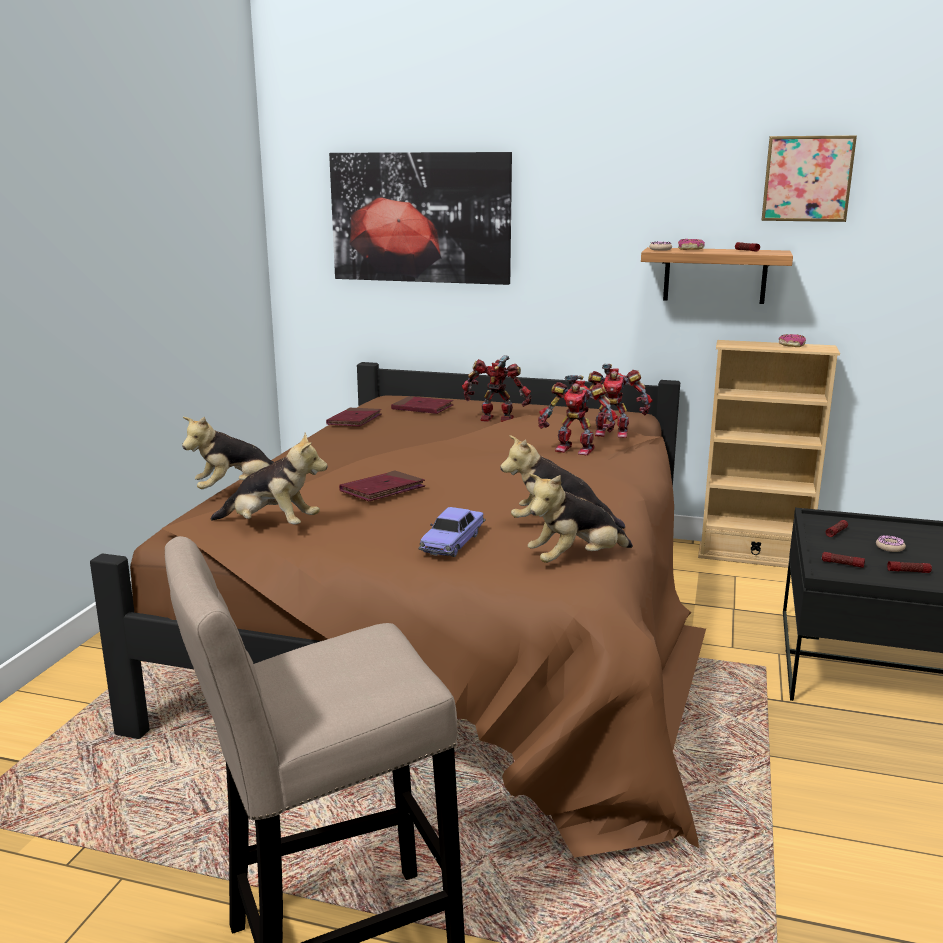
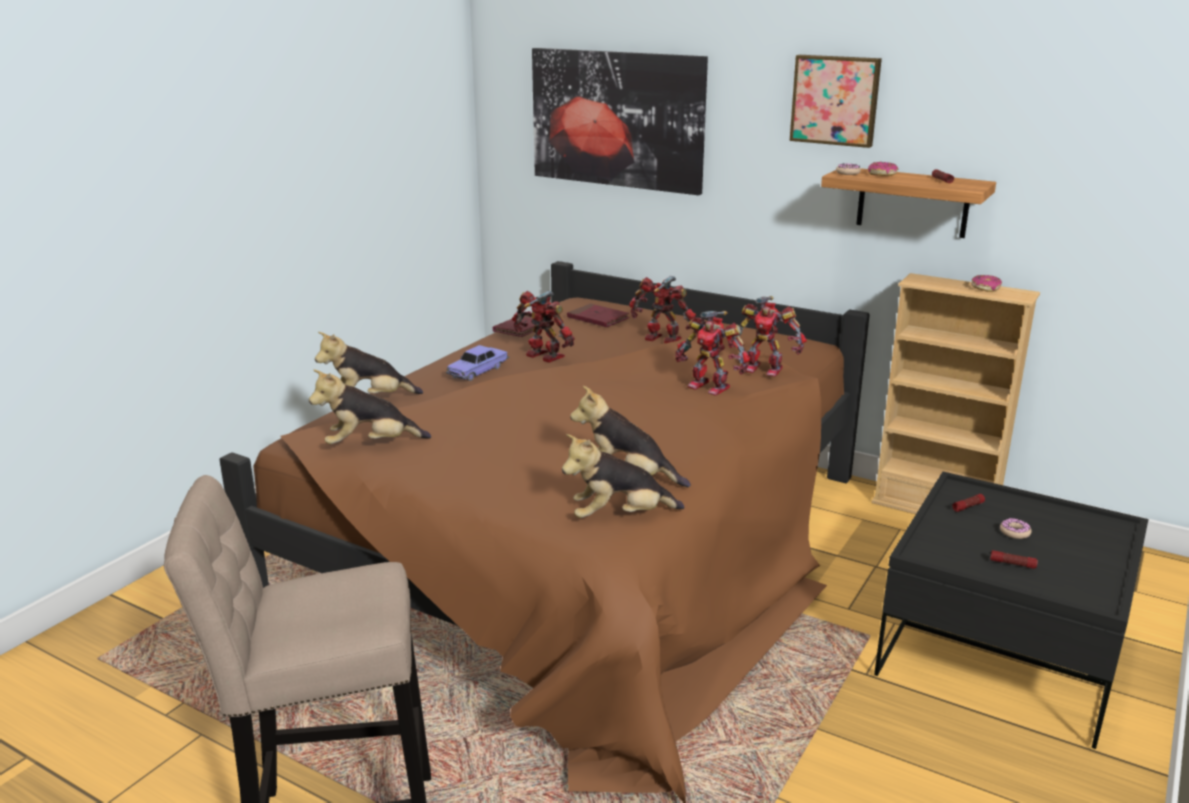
camera: 15 degrees right, 5 degrees up
(271, 525) = (370, 445): plush toy -> plush toy turned 135 degrees clockwise
(382, 490) = (490, 416): red book -> none
(393, 441) = (543, 357): none -> toy robot
(452, 542) = (515, 483): toy car -> toy car (478, 371)
(807, 179) = (1019, 103): picture -> picture (835, 100)
(842, 564) = (945, 545): flashlight -> none

